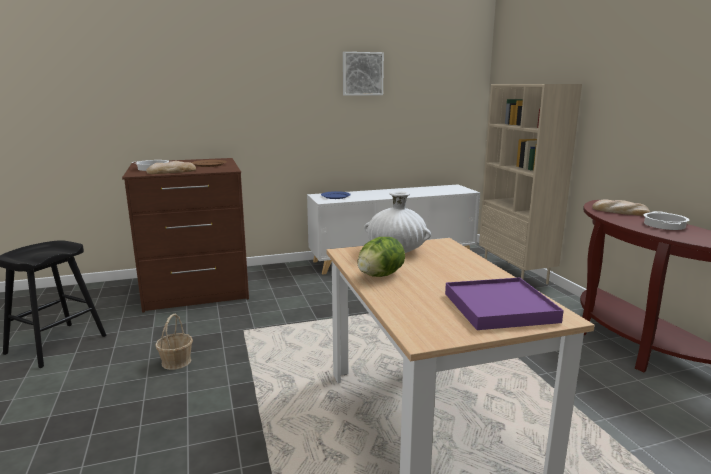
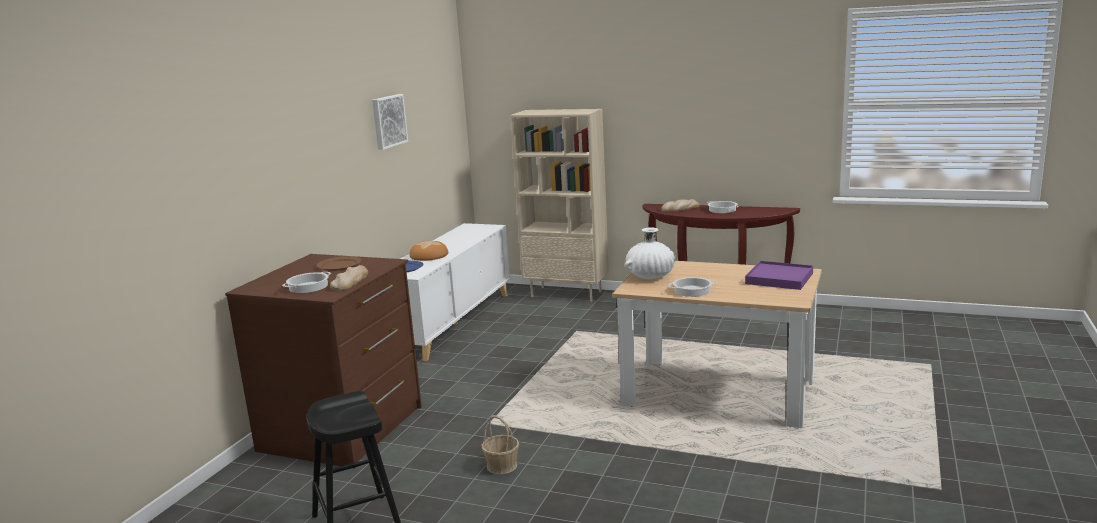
camera: 50 degrees left, 0 degrees up
(370, 194) = (428, 256): none -> bread
(380, 275) = (692, 290): lettuce -> cooking pot

